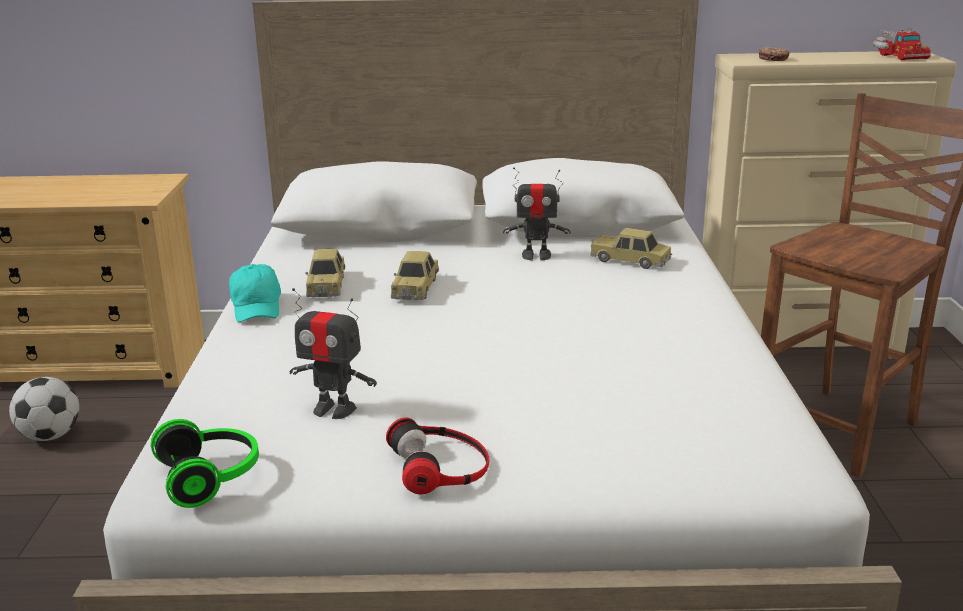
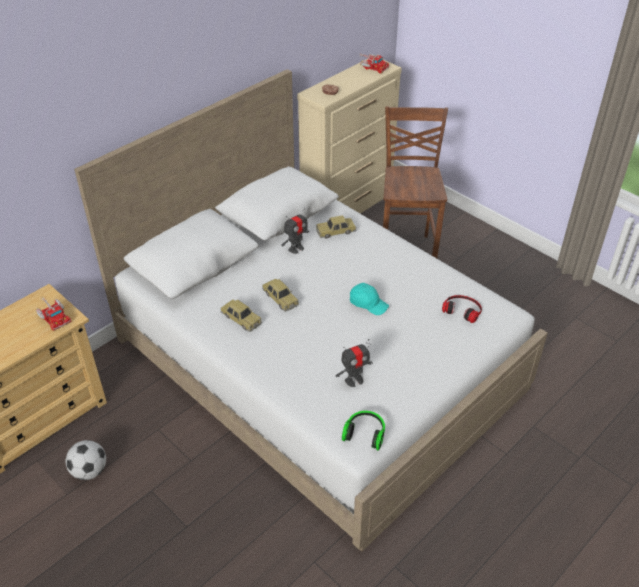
camera: 45 degrees left, 20 degrees up
(134, 193) = (53, 316): none -> toy truck
(257, 307) = (235, 350): turquoise cap -> turquoise cap (368, 303)
(441, 465) = (421, 379): headphones -> headphones (462, 309)

